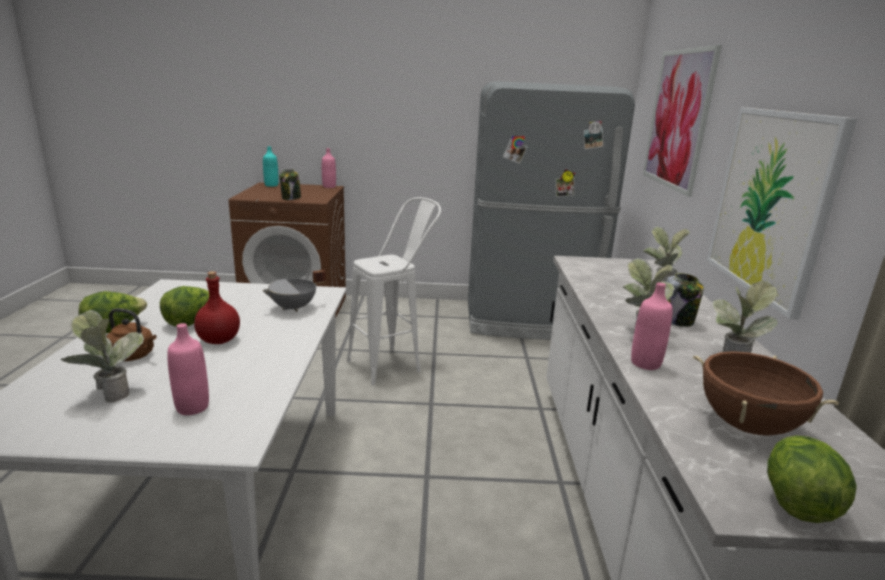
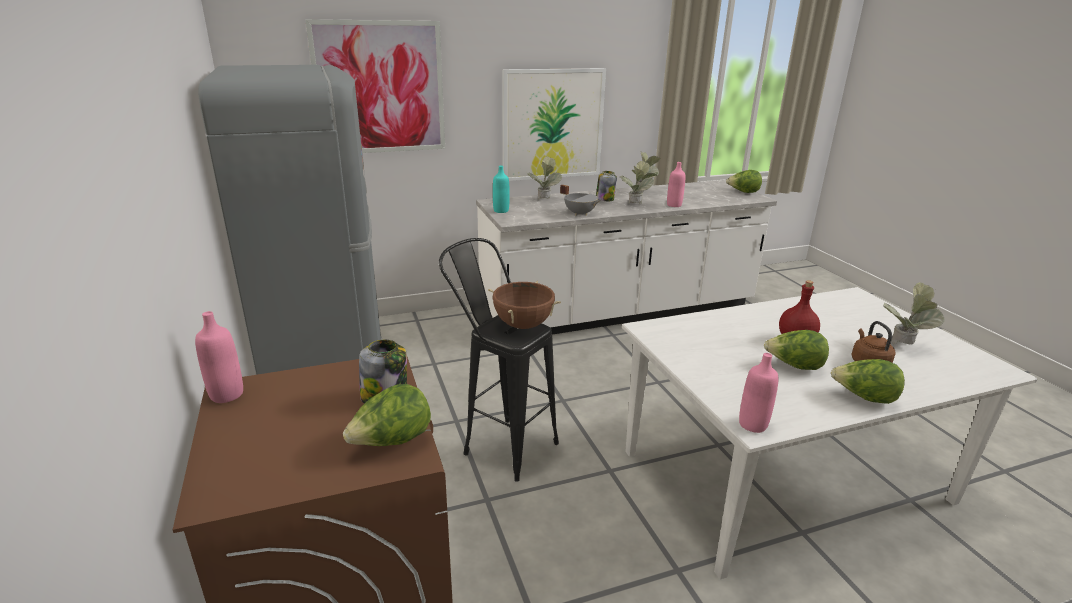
camera: 110 degrees left, 5 degrees up
(192, 407) = (861, 316): pink bottle -> pink bottle (753, 424)
(257, 196) = (392, 442): none -> lettuce
(271, 185) = (231, 481): turquoise bottle -> turquoise bottle (501, 210)
(294, 308) = (700, 331): grey cooking pot -> grey cooking pot (580, 213)
(393, 364) = (500, 443): white stool -> black stool
(747, 425) = (704, 194): brown cooking pot -> brown cooking pot (523, 325)

